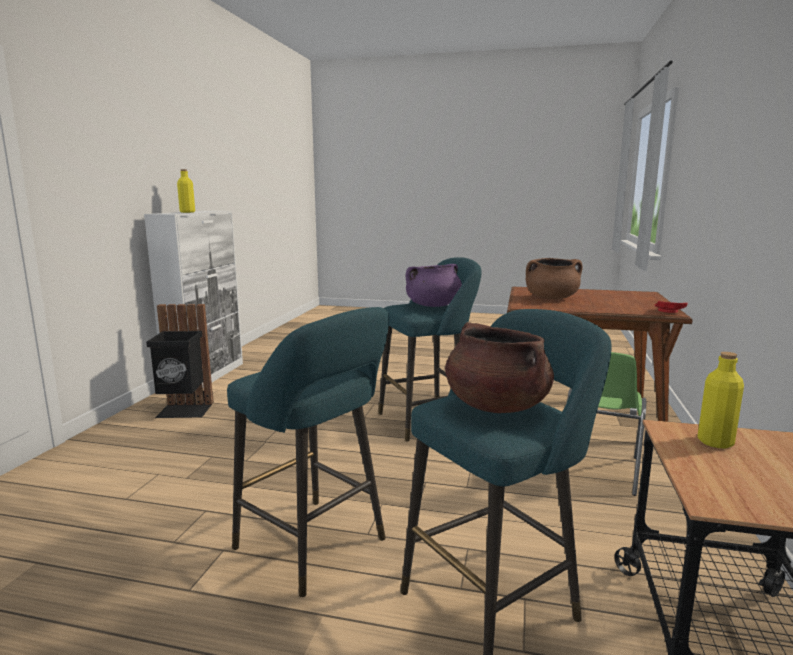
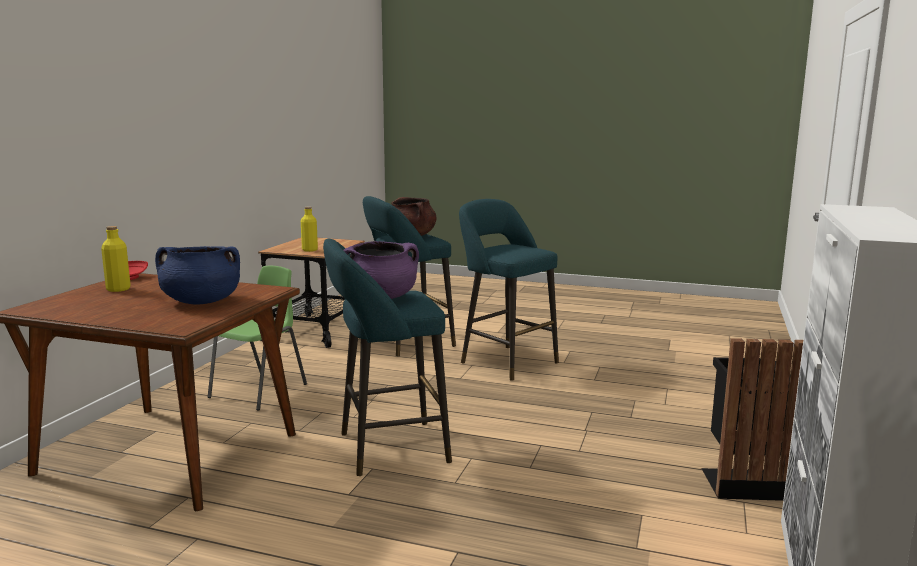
camera: 175 degrees left, 0 degrees up
(187, 212) = (865, 216): yellow bottle -> yellow bottle (118, 289)
(551, 298) = (201, 302): brown cooking pot -> blue cooking pot

